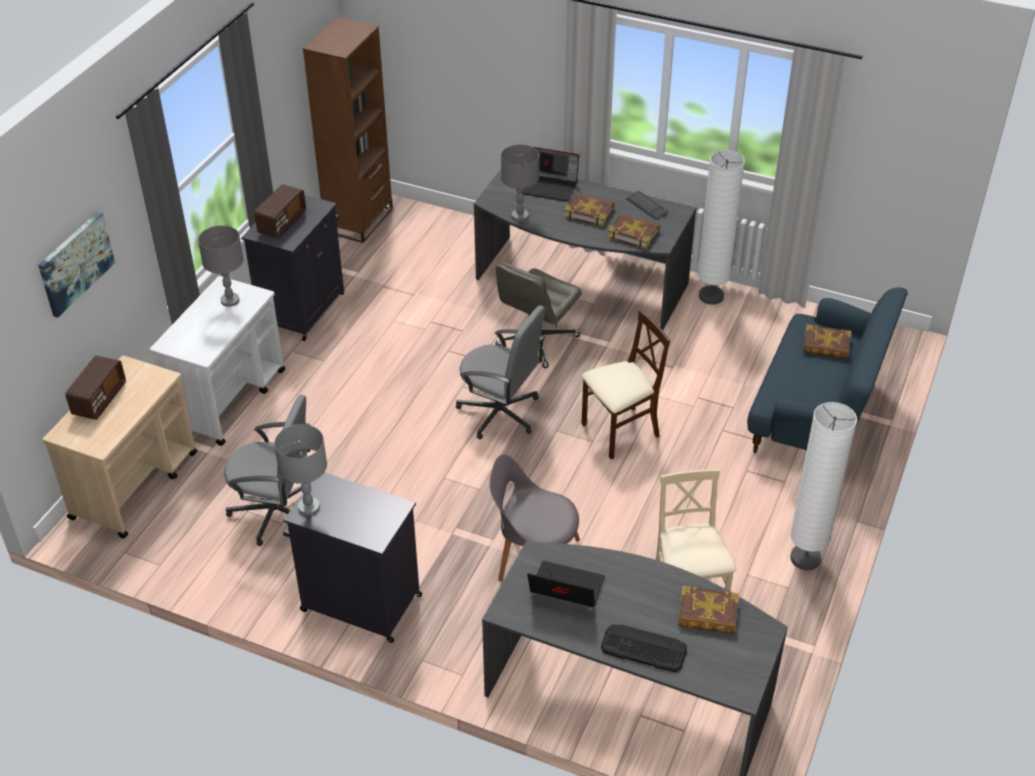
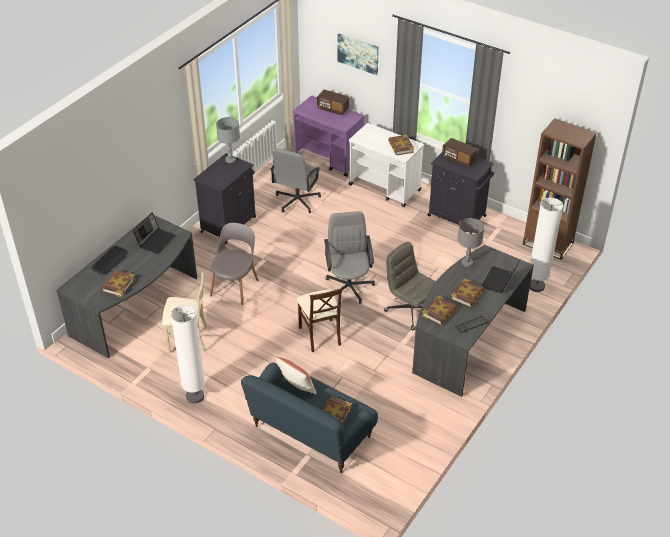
camera: 100 degrees right, 0 degrees up
(135, 485) = (329, 158): beige cart -> purple cart
(230, 301) = (400, 147): grey table lamp -> book
(500, 413) = (349, 287): grey office chair -> grey office chair turned 135 degrees clockwise
(711, 296) = (444, 406): white floor lamp -> white floor lamp (536, 286)
(794, 389) = (297, 387): none -> pillow

